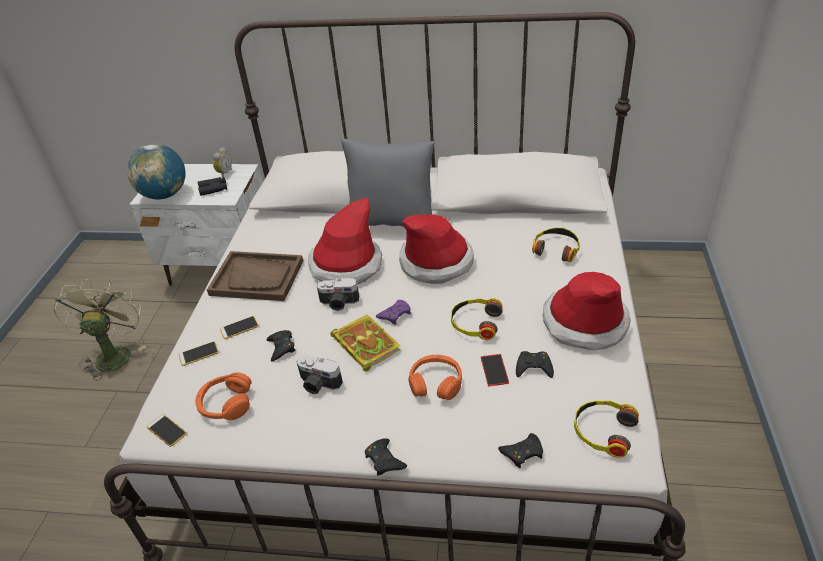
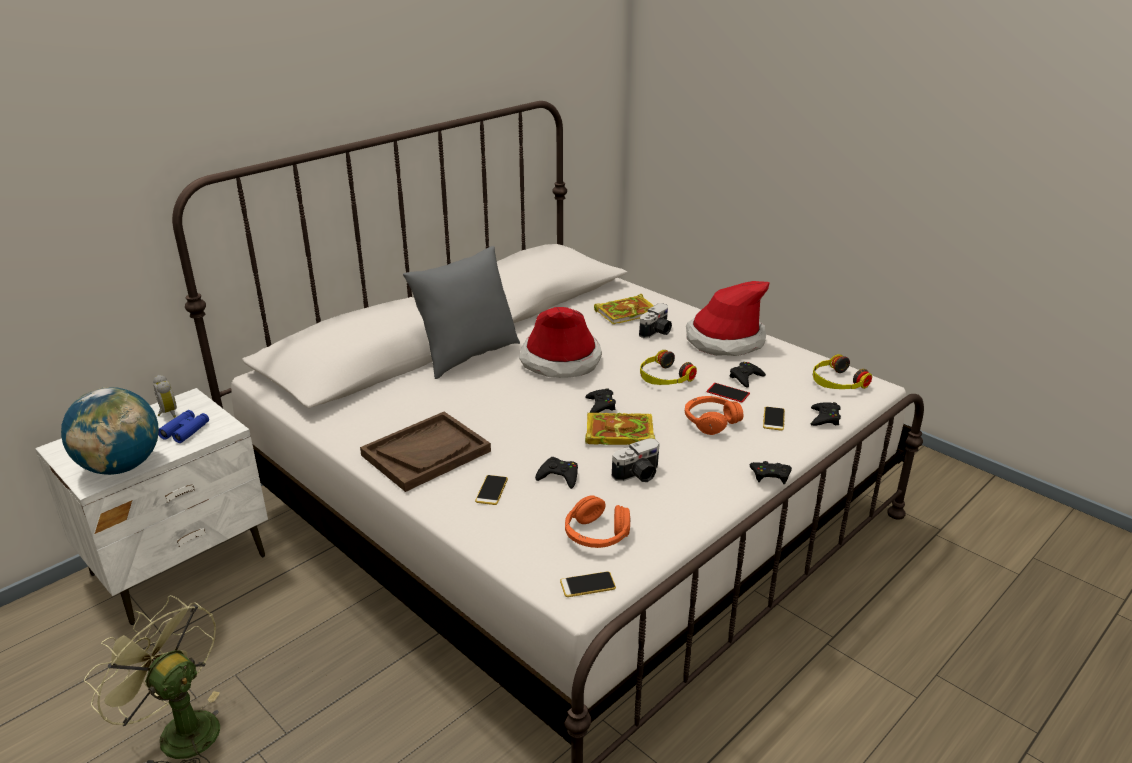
camera: 55 degrees left, 10 degrees down
(198, 354) = (495, 528): phone -> phone (773, 419)
(213, 189) = (185, 431): black binoculars -> blue binoculars
(339, 303) = (542, 425): camera -> camera (657, 332)
(346, 265) = (492, 401): hat -> none
(395, 314) = (600, 405): purple game controller -> black game controller
(556, 249) = (627, 312): headphones -> book

